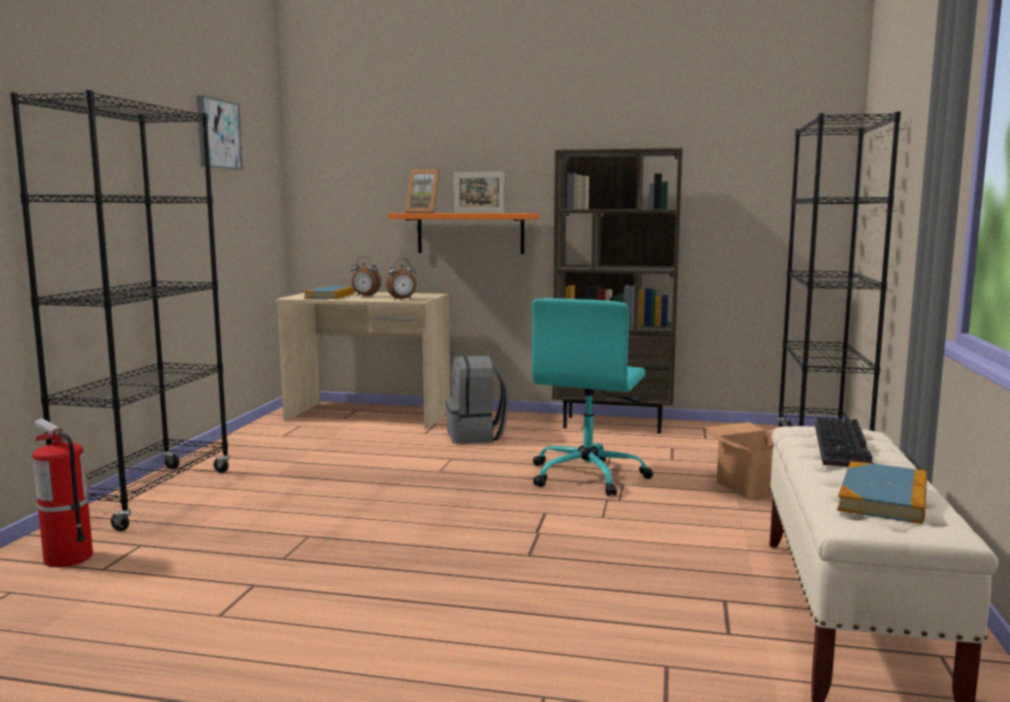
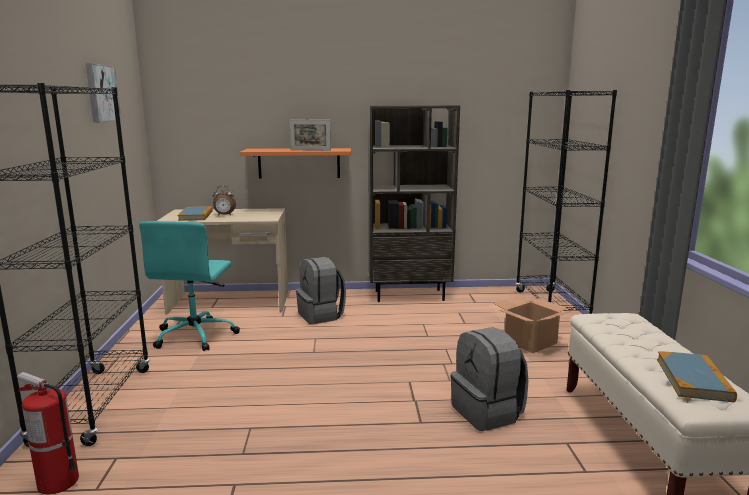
camera: 15 degrees left, 5 degrees up
(402, 299) = (257, 218): alarm clock -> none
(424, 212) = (266, 149): picture frame -> none
(588, 476) = (419, 344): turquoise office chair -> turquoise office chair (196, 335)
(631, 555) = (487, 412): none -> grey backpack
(844, 447) = (632, 332): keyboard -> none

